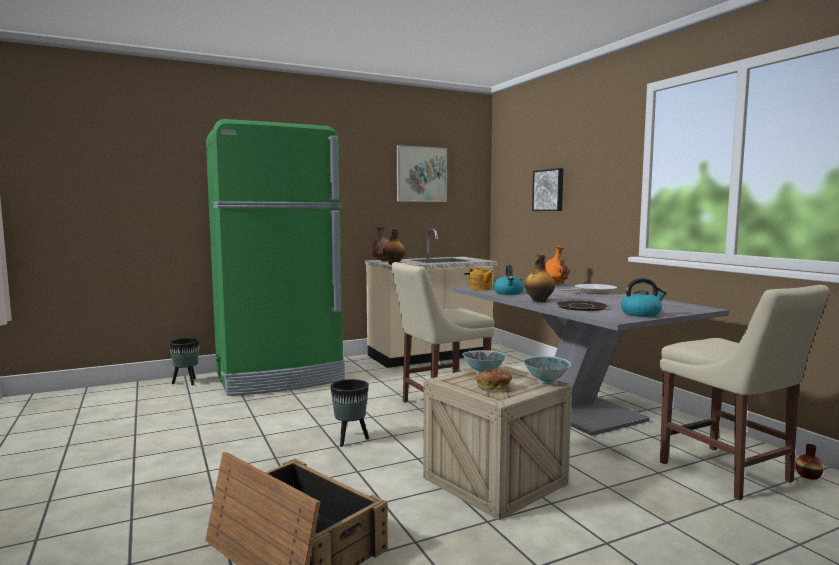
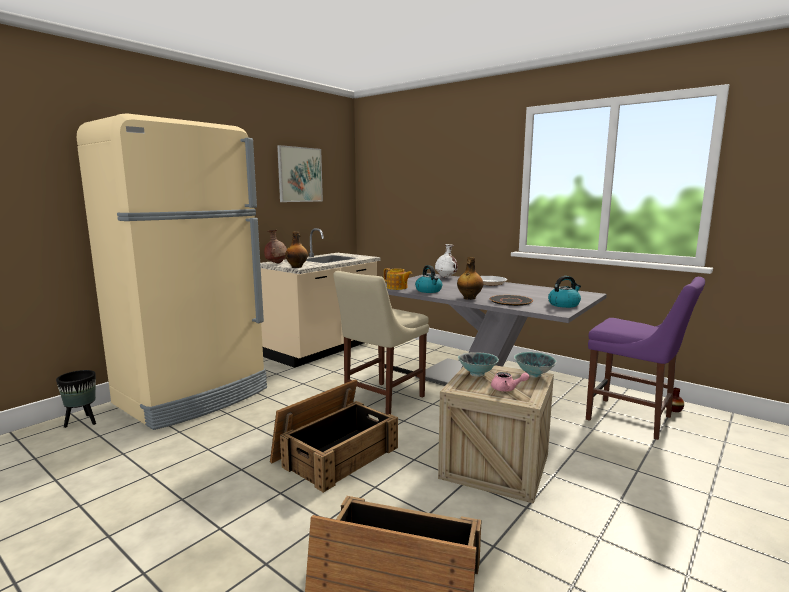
camera: 25 degrees left, 5 degrees up
(280, 377) = (194, 396): green fridge -> beige fridge
(350, 439) = (335, 454): black planter -> crate
(494, 388) = (507, 389): bread -> pink teapot
(549, 190) = (424, 192): picture -> none
(555, 284) = (446, 277): orange vase -> white vase
(729, 474) = (633, 419): beige chair -> purple chair

